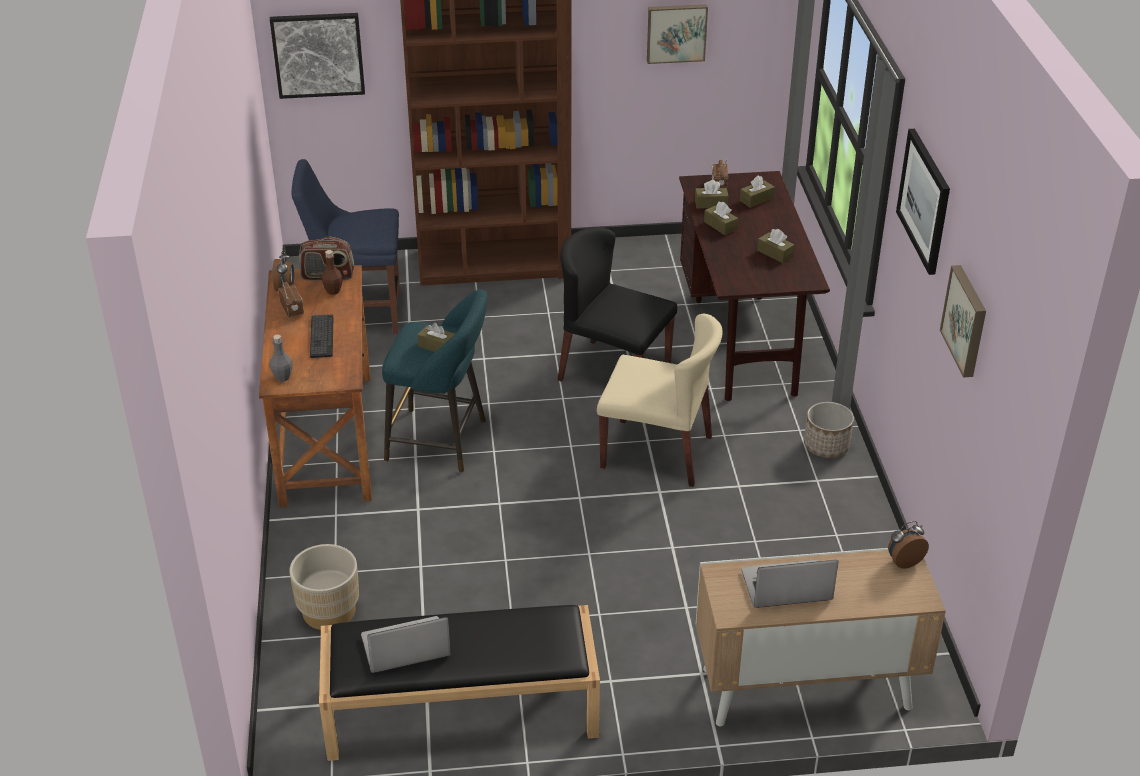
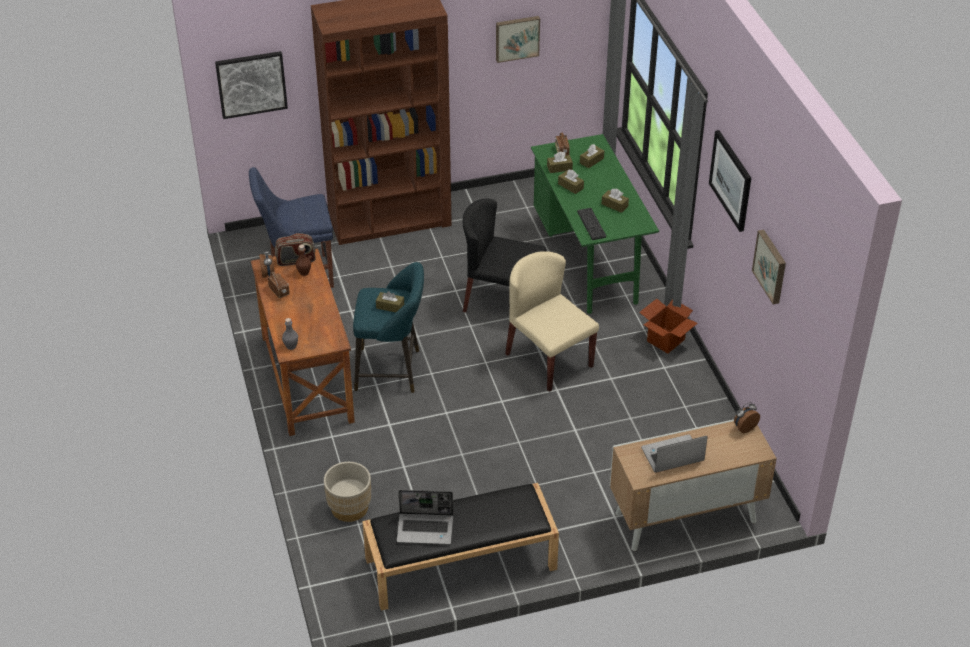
camera: 10 degrees left, 5 degrees up
(322, 337) = (308, 310): keyboard -> keyboard (591, 224)
(404, 648) = (426, 529): laptop -> laptop turned 150 degrees counterclockwise
(657, 452) = (548, 359): beige chair -> beige chair turned 135 degrees counterclockwise
(742, 337) = (589, 261): brown desk -> green desk
(826, 446) = (665, 340): planter -> cardboard box

